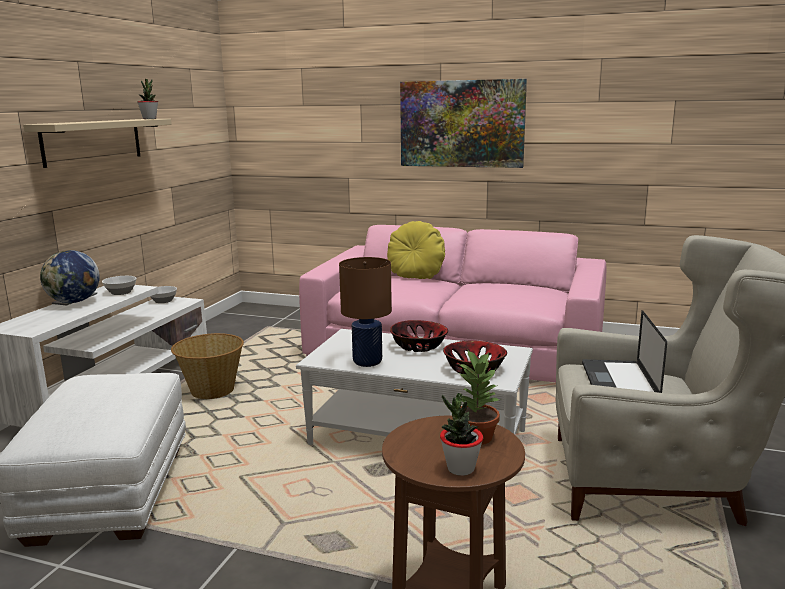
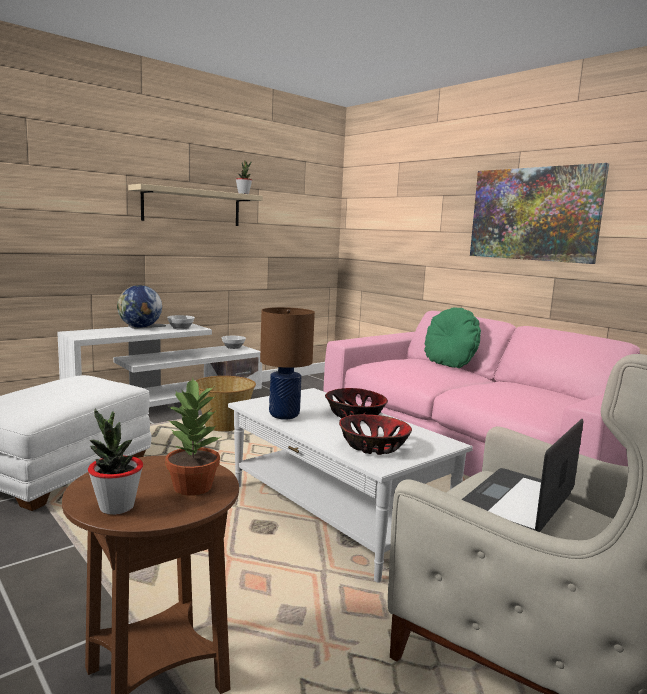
camera: 30 degrees right, 5 degrees down
(416, 277) = (449, 365): yellow pillow -> green pillow

